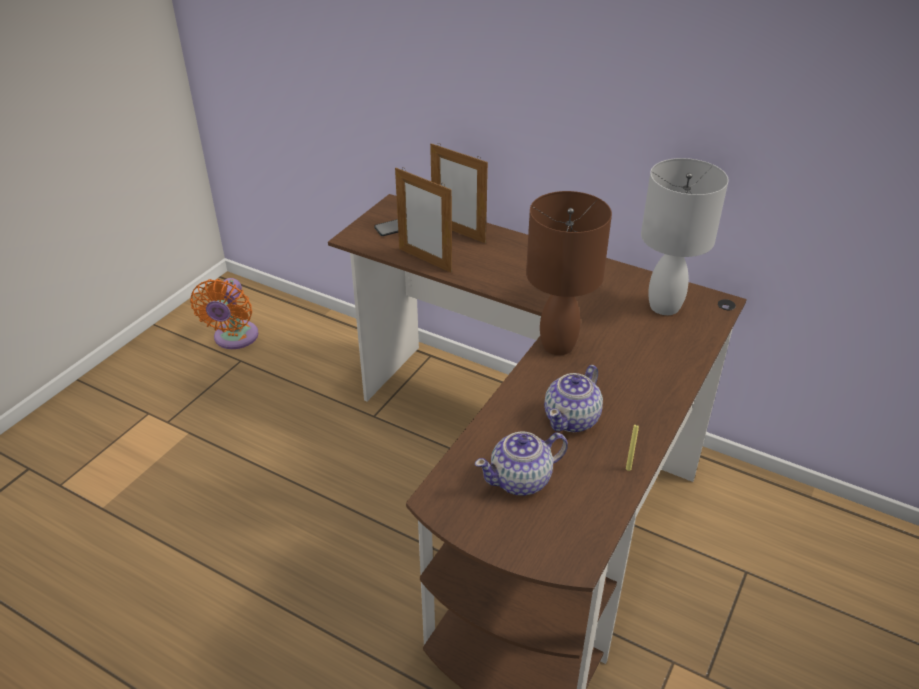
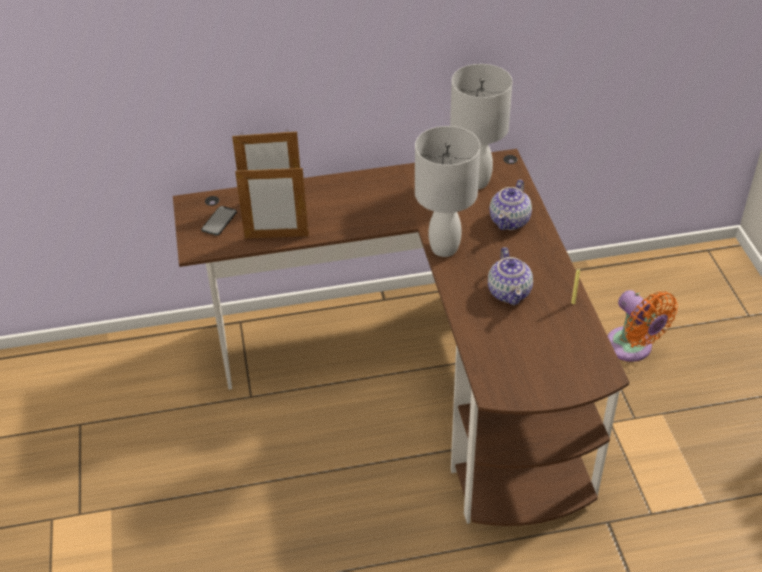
camera: 40 degrees left, 5 degrees up
(234, 339) = (49, 410): orange fan -> orange fan (632, 348)
(521, 480) = (526, 348): teapot -> teapot (510, 220)
(557, 344) = (443, 248): brown table lamp -> white table lamp

